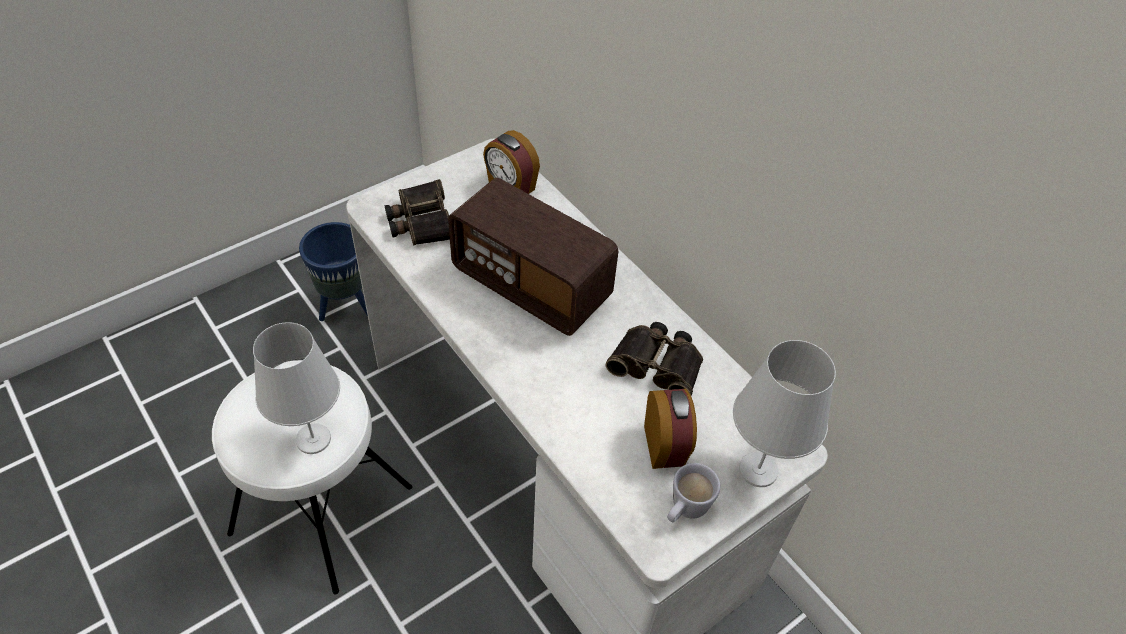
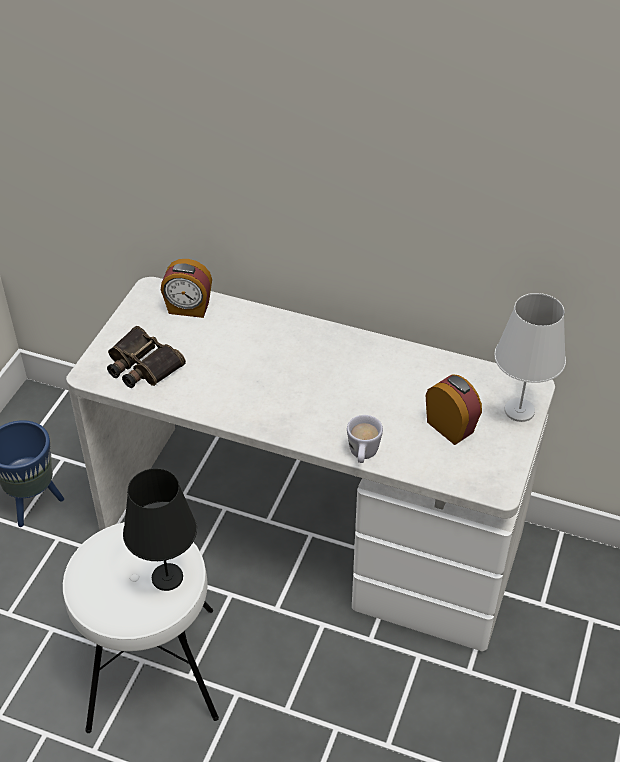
camera: 30 degrees left, 5 degrees down
(314, 439) = (168, 577): white table lamp -> black table lamp
(531, 285) = (268, 370): radio -> none
(658, 364) = (402, 378): binoculars -> none
(685, 510) = (495, 458): white mug -> white mug (362, 455)

